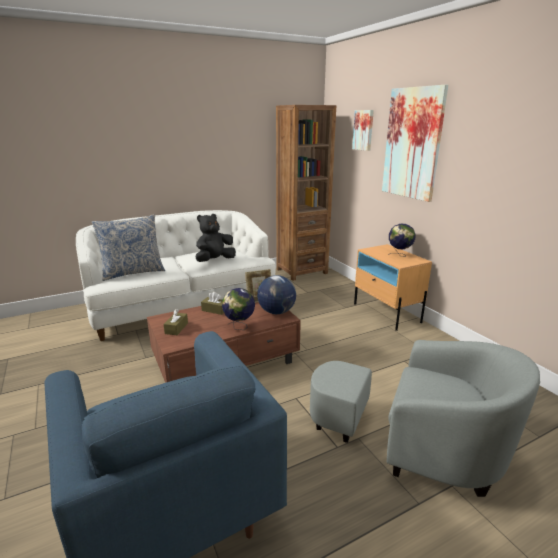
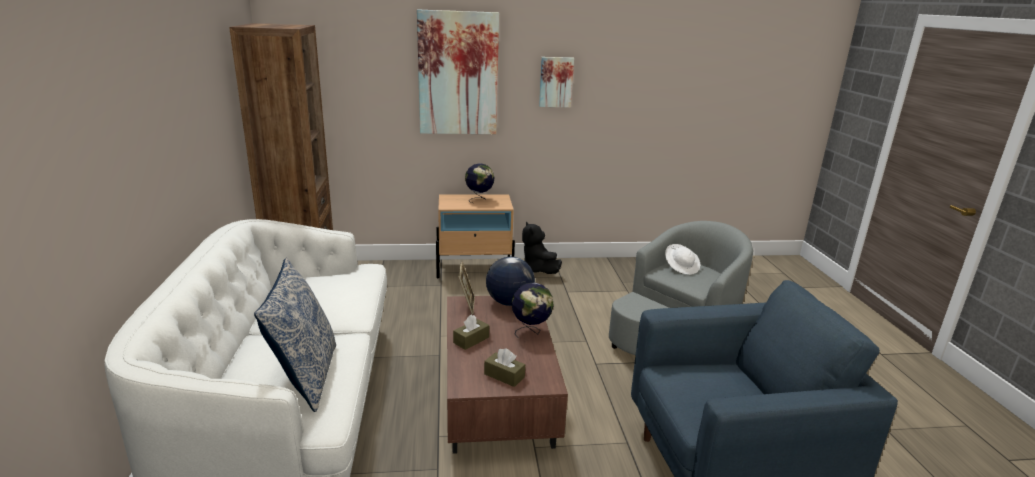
camera: 70 degrees left, 0 degrees up
(215, 260) = (343, 298): black plush toy -> black plush toy (538, 270)
(364, 130) = (365, 59): picture -> picture (555, 82)
(451, 387) = (681, 267): none -> white hat

